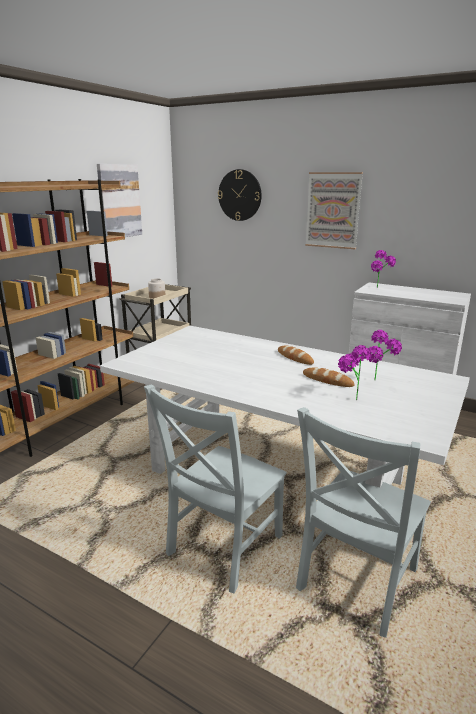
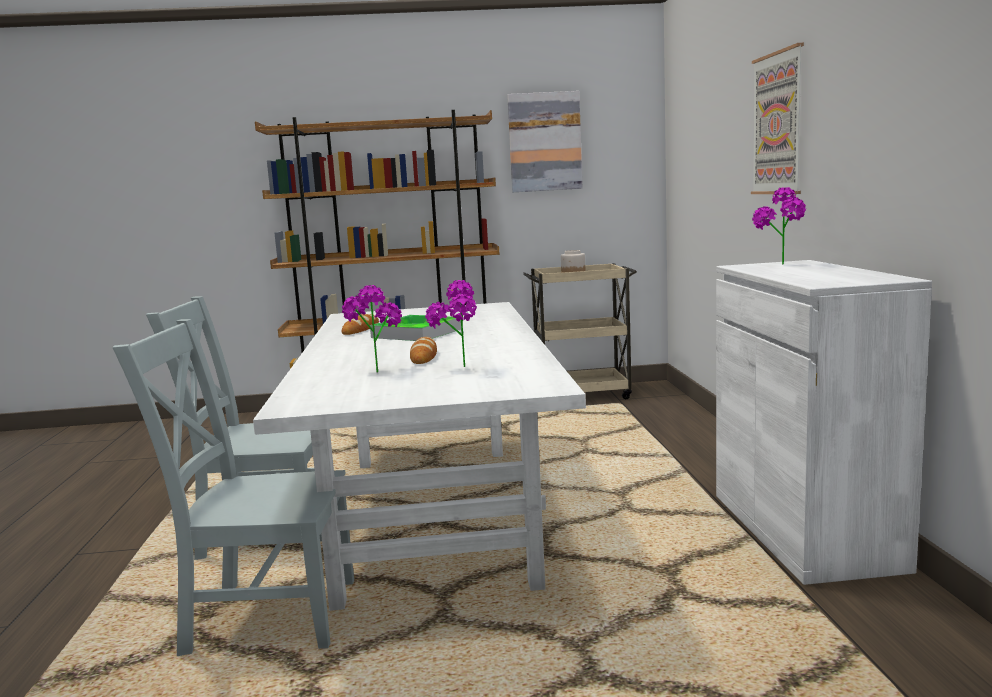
camera: 55 degrees right, 10 degrees down
(240, 195) = (705, 119): wall clock -> none
(249, 365) = (416, 333): none -> tray
(295, 358) = (480, 337): bread -> bread (361, 329)

